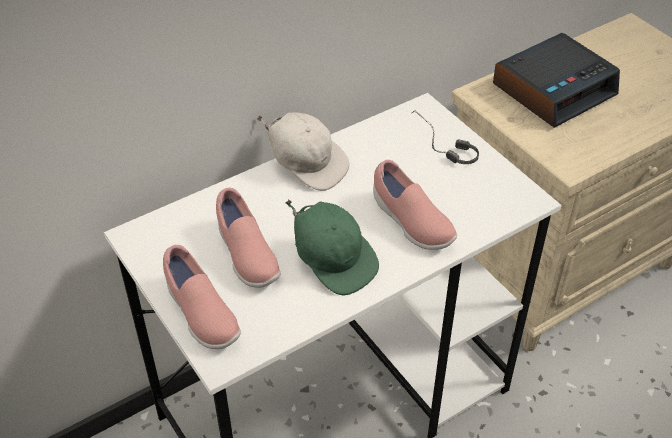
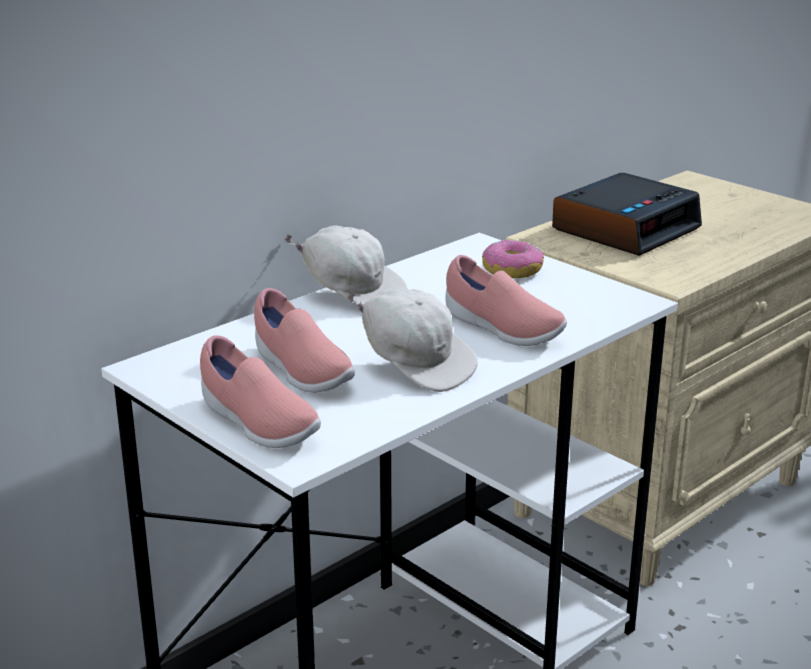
camera: 10 degrees left, 20 degrees down
(333, 261) = (415, 366): green cap -> white cap
(440, 147) = (512, 270): headphones -> donut

